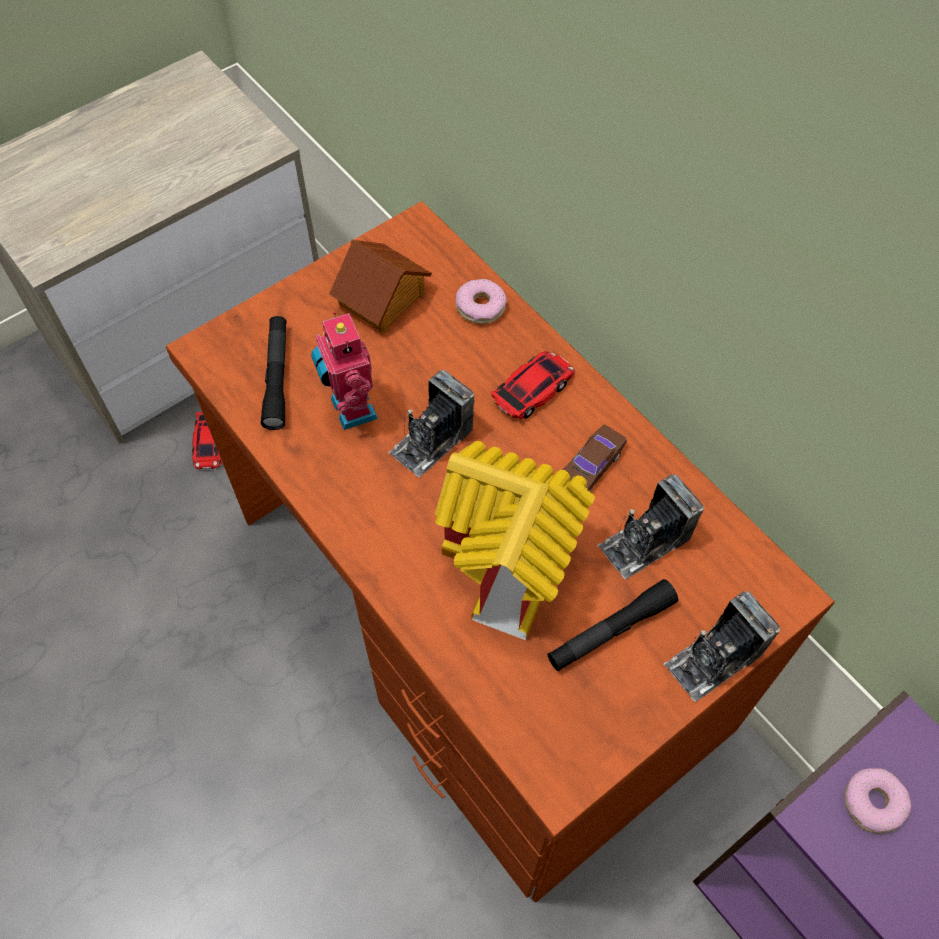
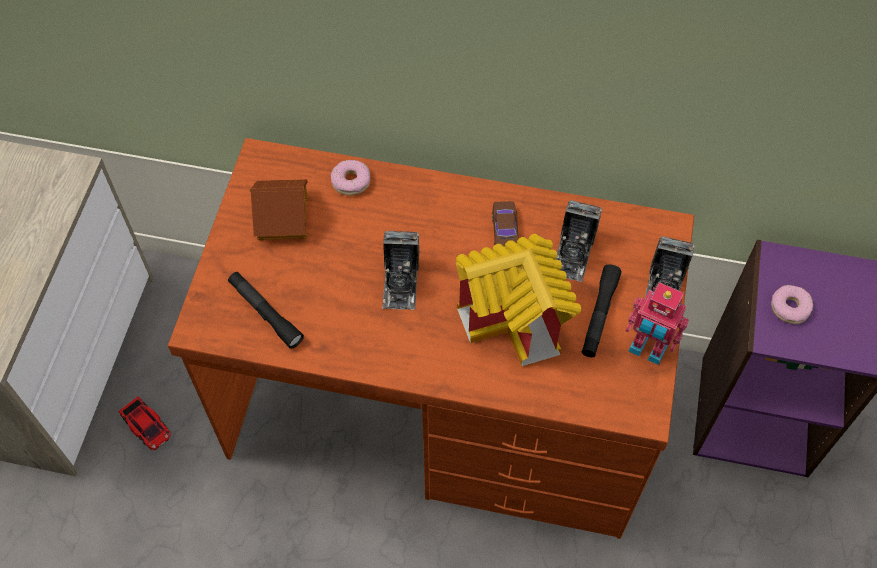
camera: 40 degrees left, 0 degrees up
(350, 409) = (332, 299): toy robot -> toy robot (647, 349)
(533, 388) = (430, 210): toy car -> none

